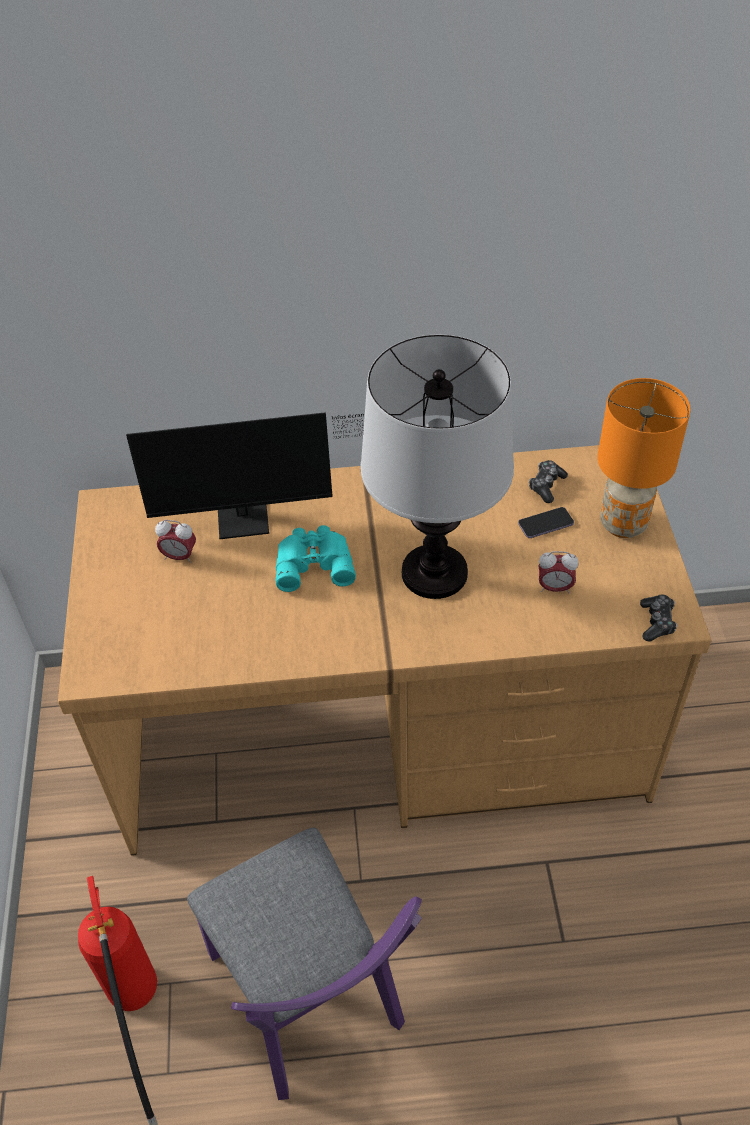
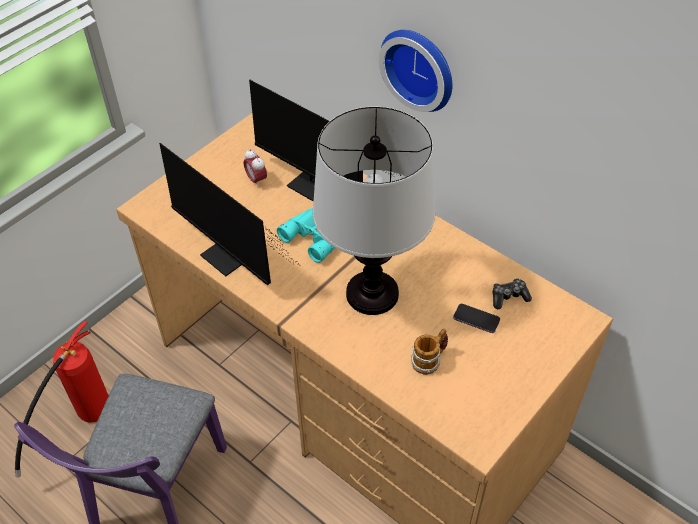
camera: 45 degrees right, 0 degrees up
(261, 650) = (231, 260): none -> monitor
(340, 298) = (420, 67): none -> wall clock
(554, 588) = (430, 360): alarm clock -> mug
(624, 523) = (528, 359): orange table lamp -> none
(657, 622) = (464, 434): game controller -> none

